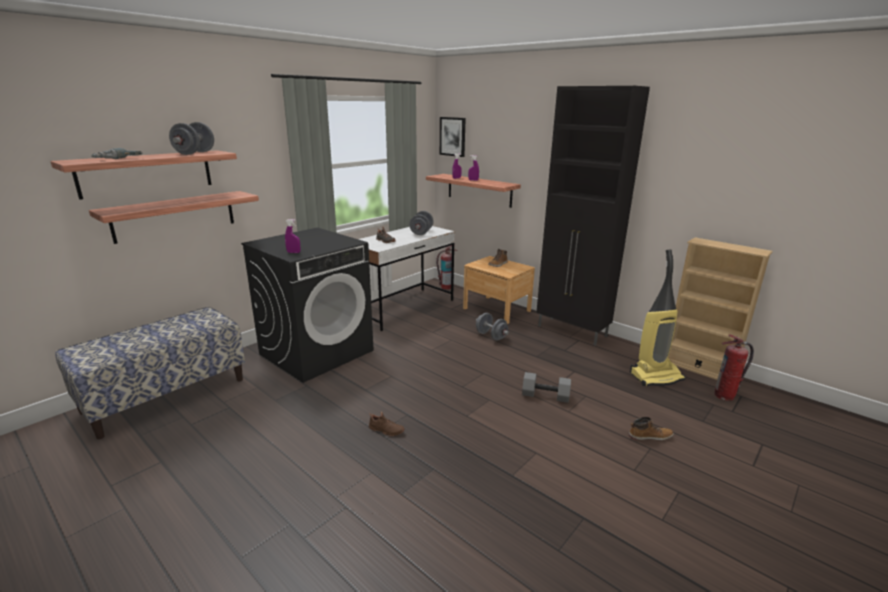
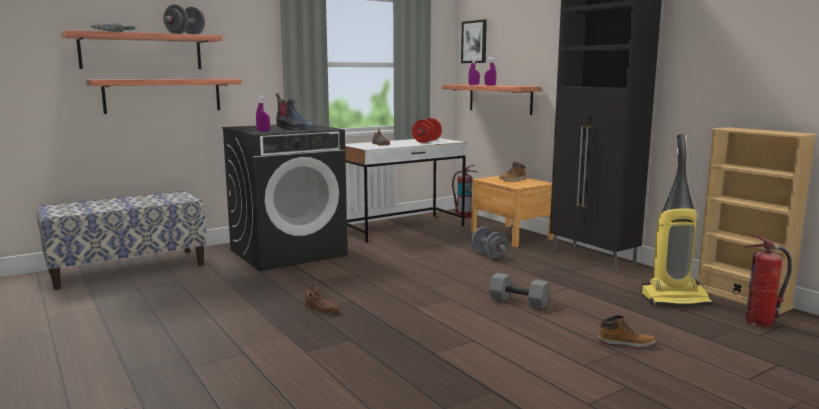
camera: 15 degrees right, 10 degrees down
(319, 245) = (293, 129): none -> boot
(421, 232) = (427, 141): grey dumbbell -> red dumbbell

